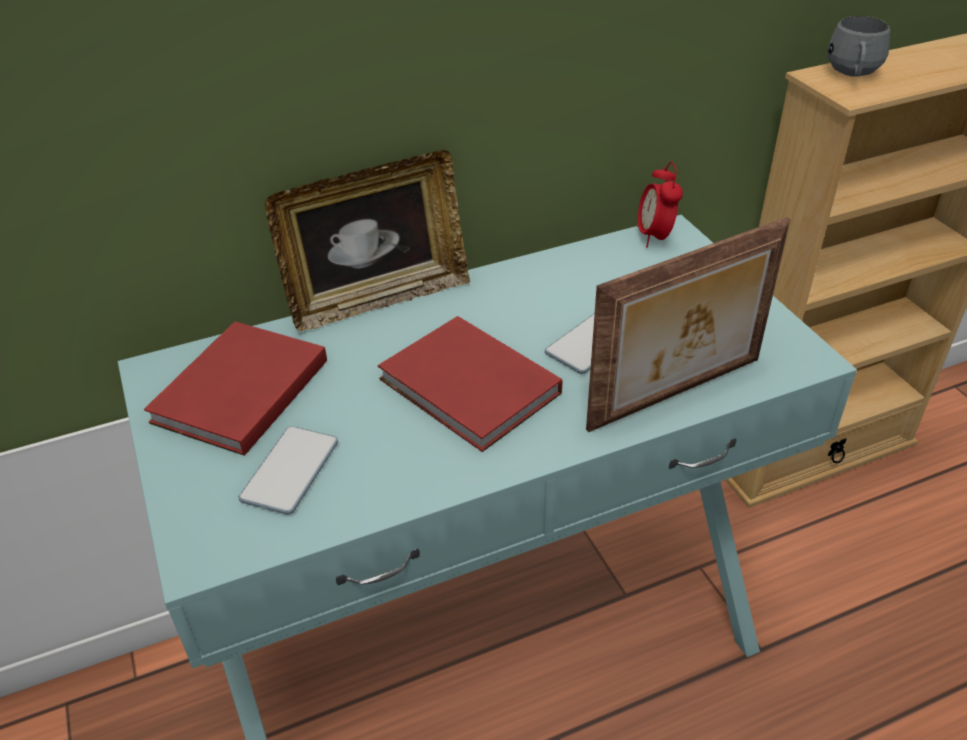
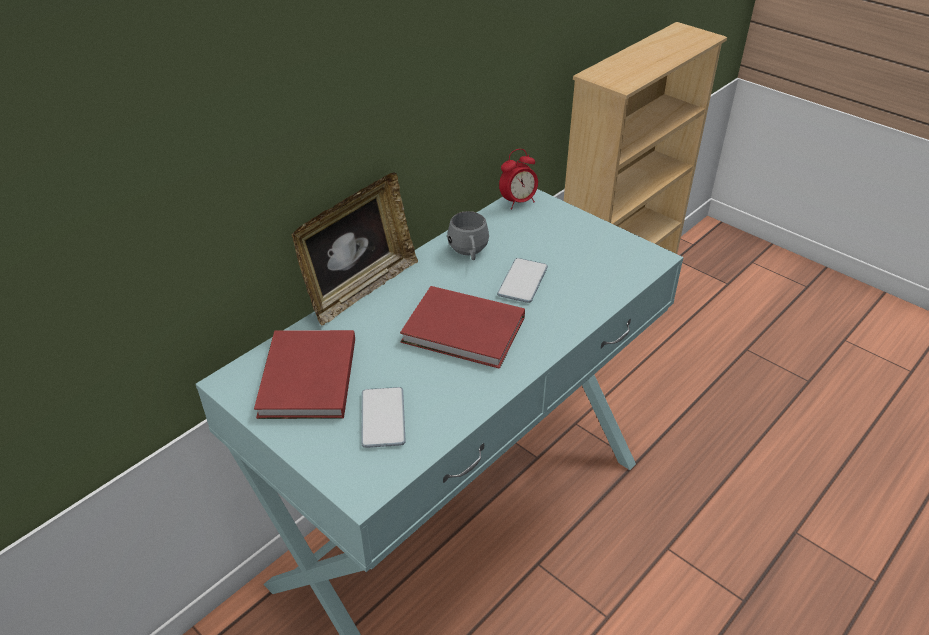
camera: 25 degrees left, 0 degrees up
(654, 237) = (518, 202): alarm clock -> alarm clock turned 90 degrees counterclockwise
(677, 395) = (594, 300): picture frame -> none
(852, 76) = (614, 71): grey mug -> grey mug (469, 253)

